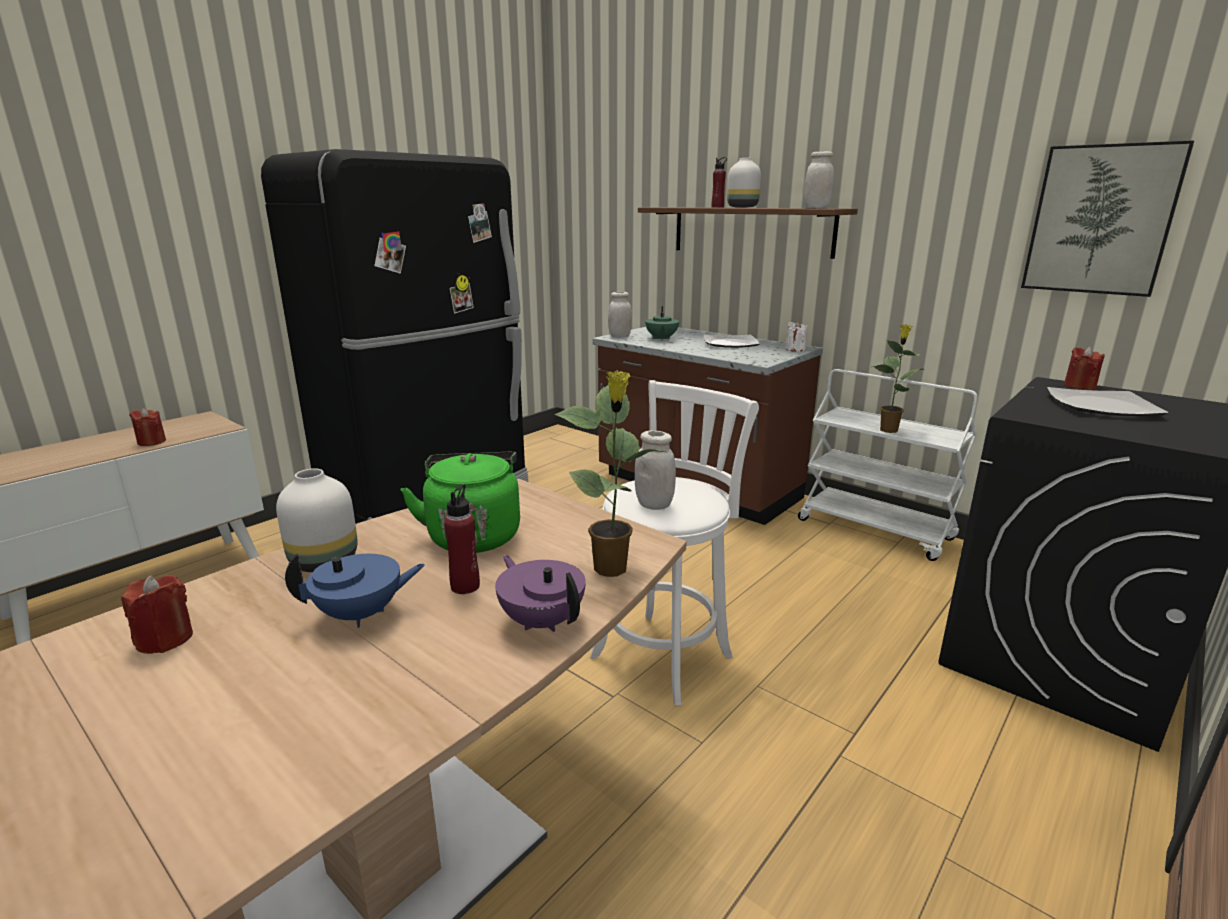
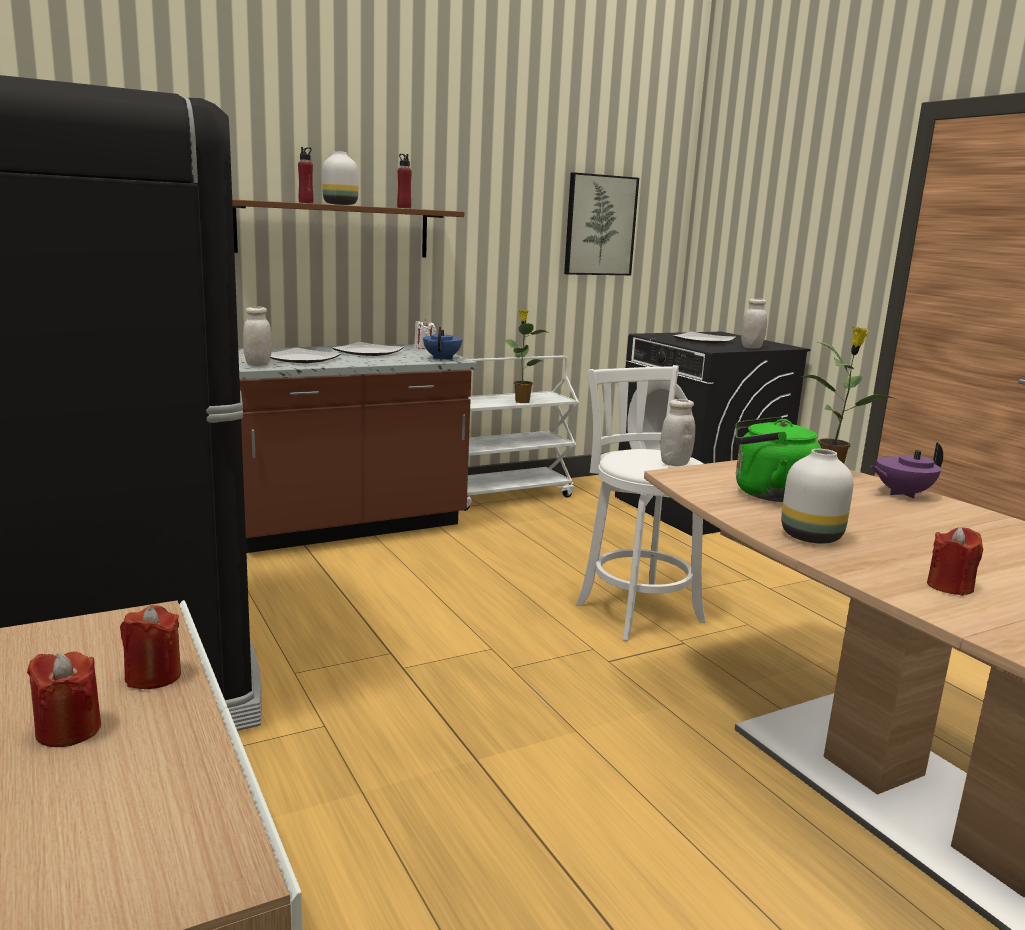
camera: 70 degrees left, 5 degrees down
(361, 614) = (900, 531): blue teapot -> blue teapot (442, 358)
(465, 586) = (855, 504): red bottle -> red bottle (404, 208)
(661, 339) = (302, 359): green teapot -> plate
(816, 208) = (433, 209): white jar -> white jar (751, 347)
(1079, 386) = (659, 334): red candle -> red candle (68, 730)

